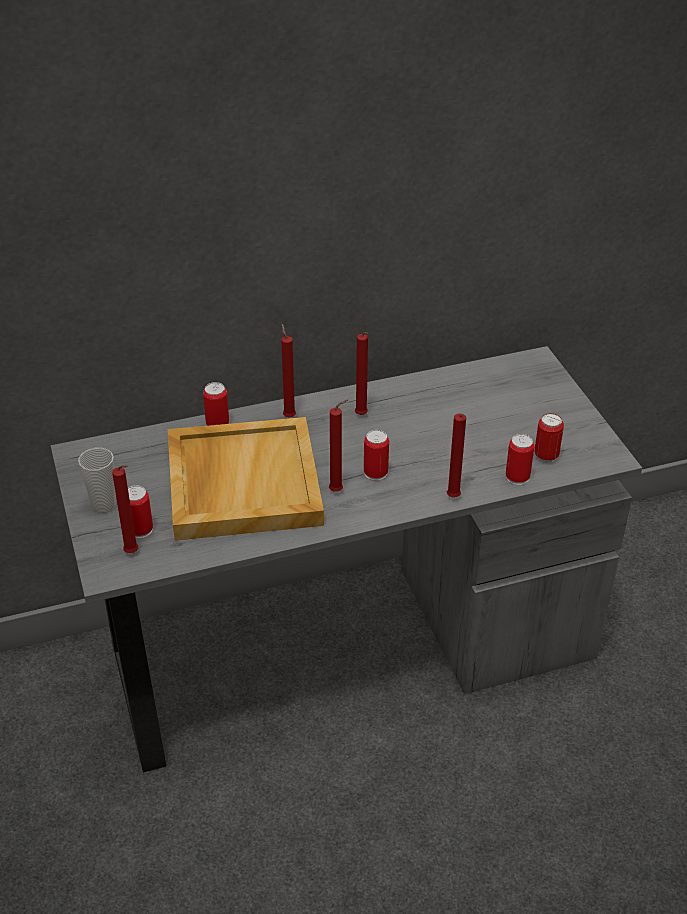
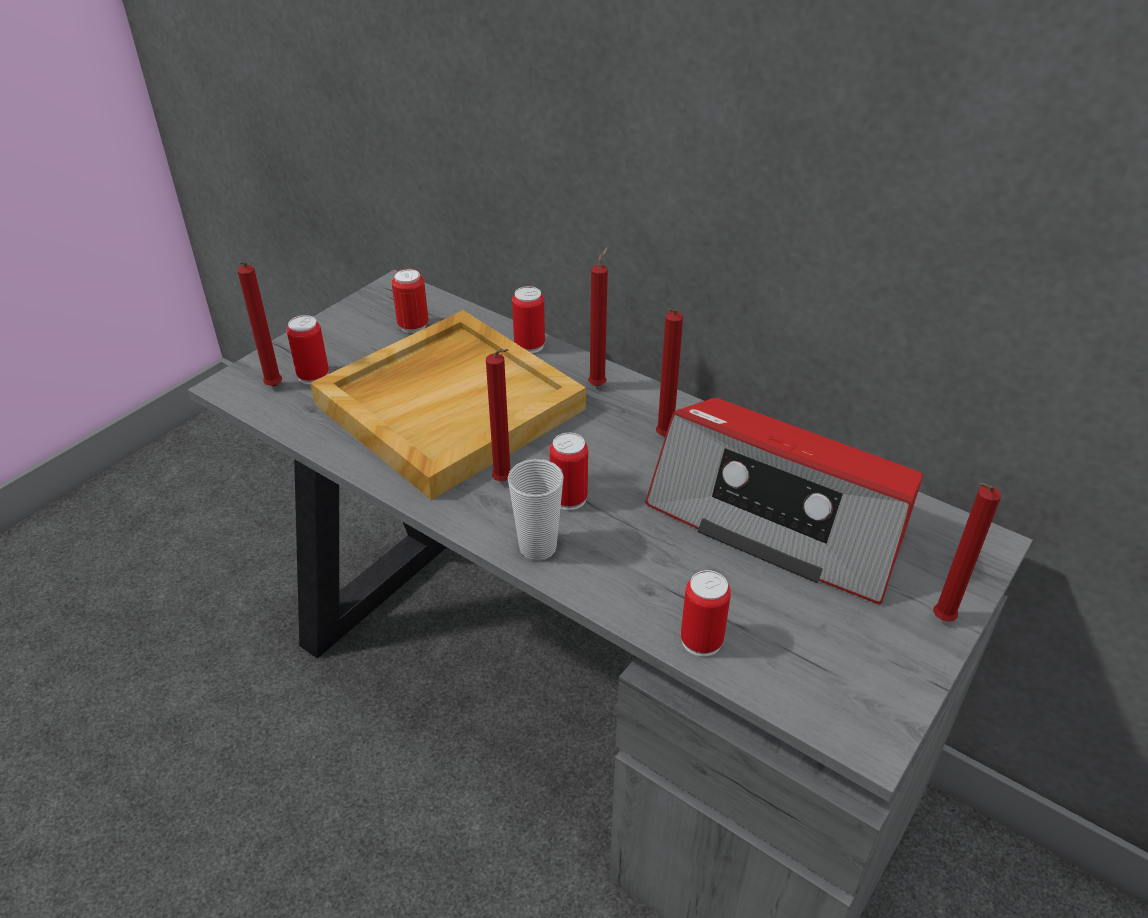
camera: 55 degrees right, 0 degrees up
(104, 505) = (332, 337): cup -> cup (538, 548)
(453, 498) = (589, 592): red candle -> red candle (939, 620)
(463, 410) = (780, 520): none -> radio
(546, 456) = (783, 652): can -> can (413, 326)

